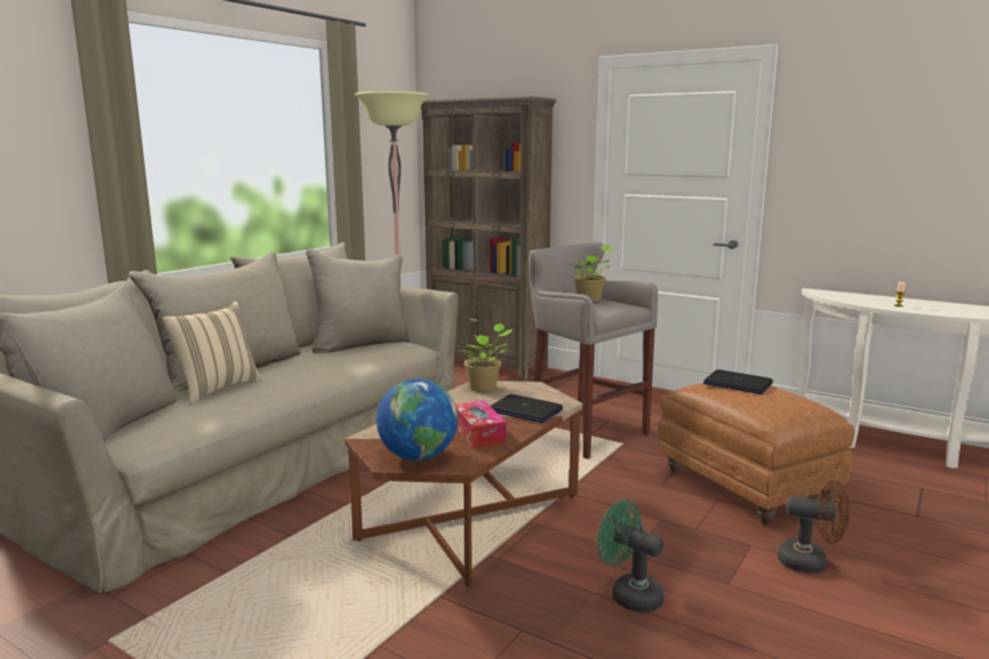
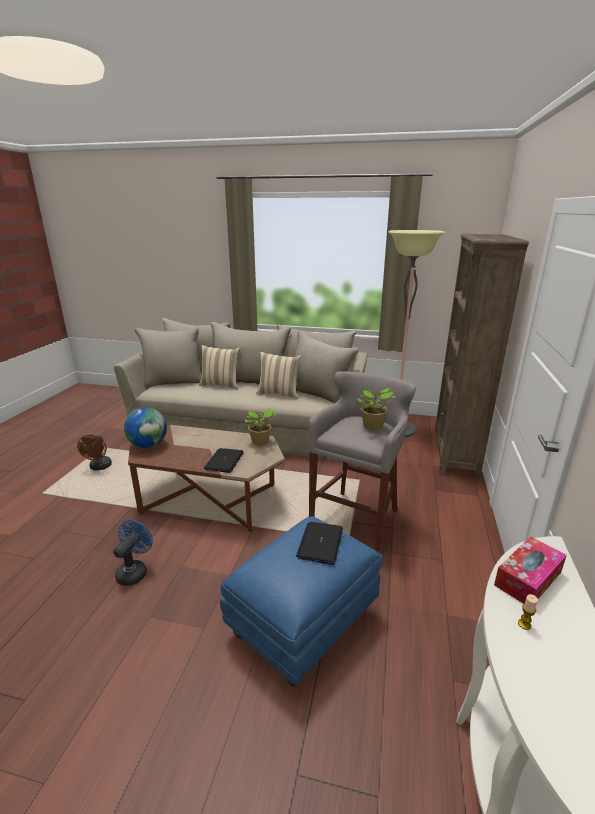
camera: 70 degrees right, 10 degrees up
(328, 360) = (279, 393): none -> beige pillow
(478, 433) = (183, 454): tissue box -> tissue box (528, 578)
(629, 595) = (135, 571): green fan -> blue fan
(744, 487) = (303, 621): brown ottoman -> blue ottoman
(811, 563) = (183, 666): brown fan -> brown fan (99, 467)

